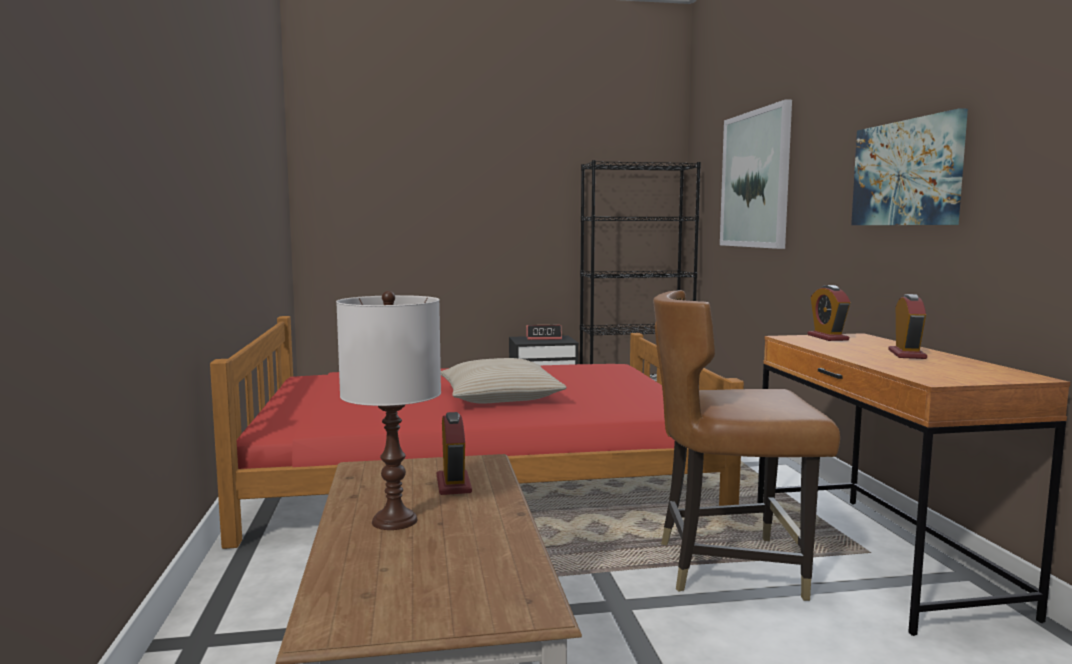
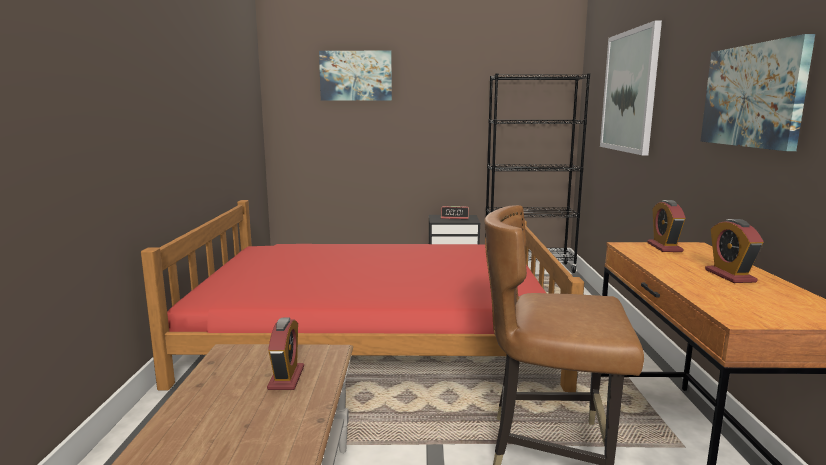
camera: 10 degrees right, 5 degrees up
(394, 520) = (212, 418): white table lamp -> none
(414, 162) = (356, 76): none -> picture
(500, 397) = (388, 276): beige pillow -> none
(907, 354) = (730, 276): alarm clock -> alarm clock turned 150 degrees clockwise

